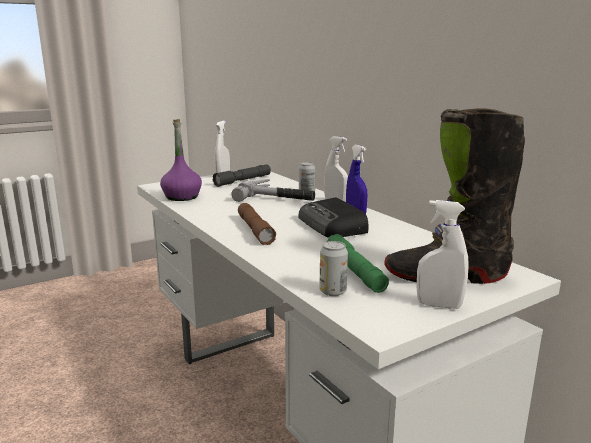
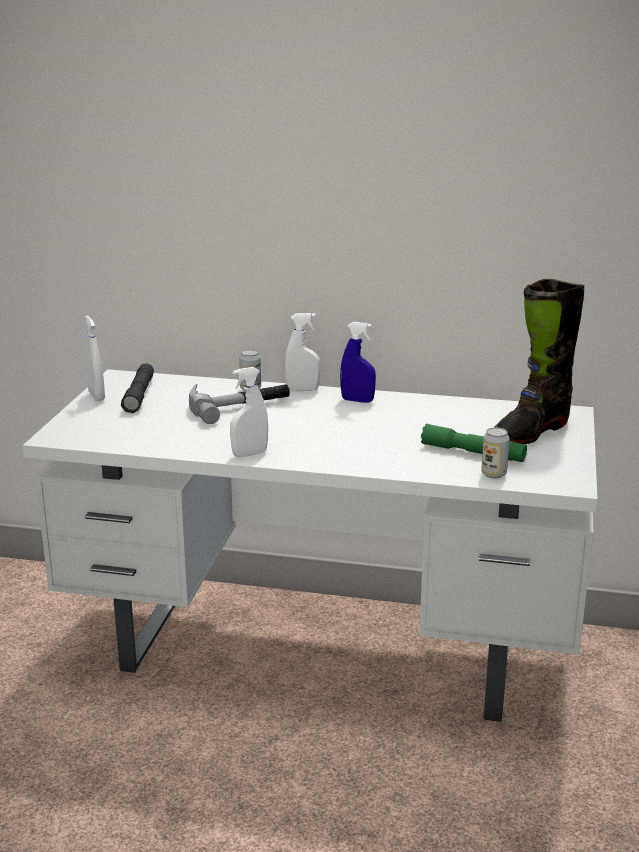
camera: 45 degrees left, 5 degrees up
(182, 197) = (133, 440): purple bottle -> none
(255, 230) = (311, 448): brown flashlight -> none
(333, 226) = (364, 418): radio -> none
(439, 305) = (568, 455): white spray bottle -> white spray bottle (249, 454)

